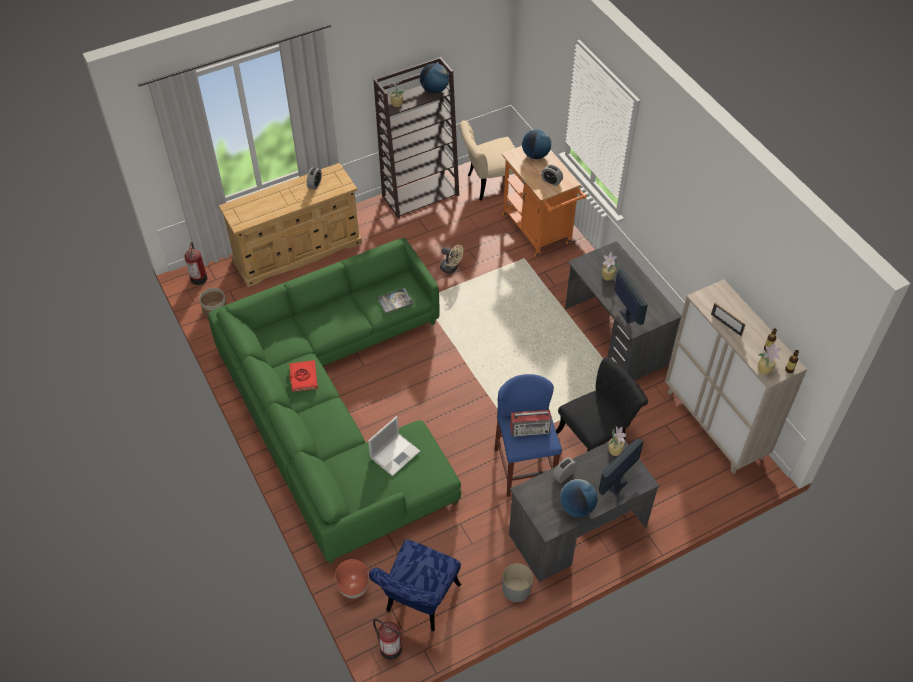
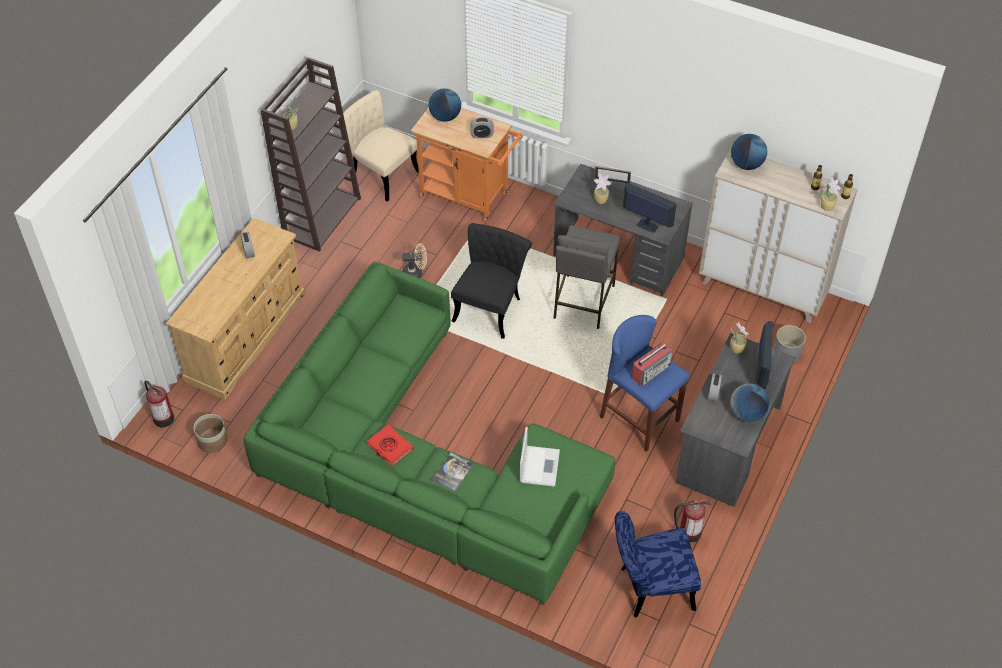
camera: 35 degrees left, 0 degrees up
(353, 588) = (583, 612): brown planter -> none
(389, 648) = (659, 641): fire extinguisher -> fire extinguisher (688, 532)
(395, 301) = (412, 327): book -> book (453, 472)
(418, 602) = (650, 588): blue chair -> blue chair turned 90 degrees clockwise
(434, 90) = (315, 95): globe -> globe (746, 164)
(489, 184) = (380, 173): beige chair -> beige chair turned 90 degrees clockwise
(516, 589) = (720, 524): grey planter -> grey planter (786, 352)
(557, 355) = (583, 302): none -> grey stool
(597, 437) = (677, 355): black chair -> black chair (490, 306)
(726, 325) = (767, 184): picture frame -> picture frame (612, 181)

